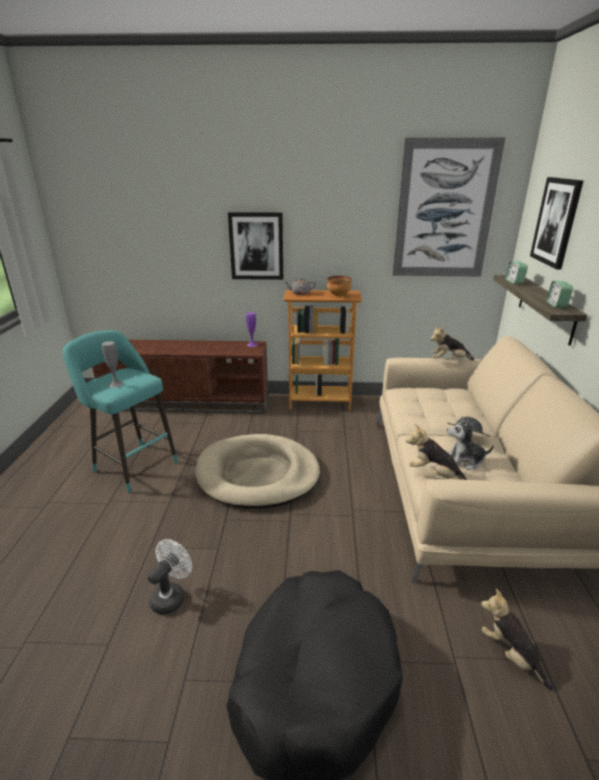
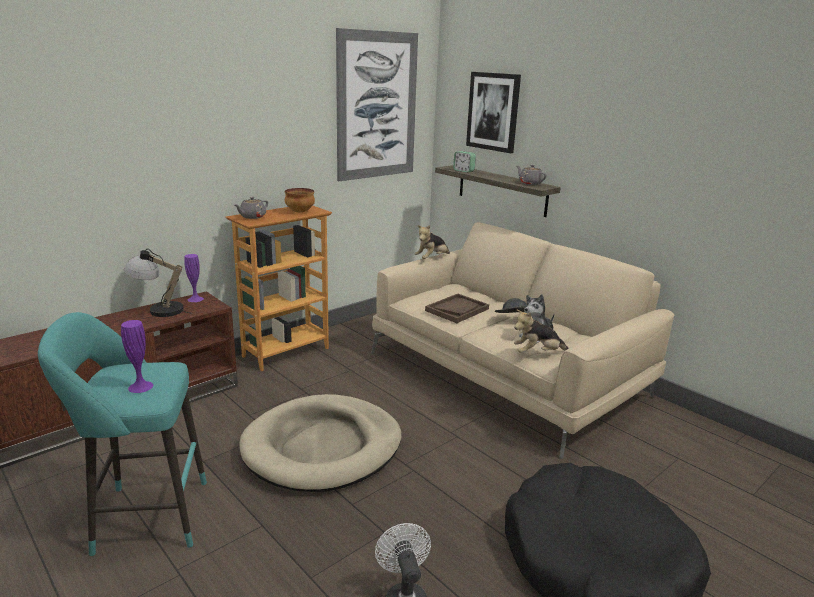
camera: 45 degrees left, 5 degrees down
(116, 384) = (140, 387): grey vase -> purple vase
(224, 345) = (158, 309): none -> table lamp
(256, 246) = (181, 163): picture -> none
(426, 411) = (457, 310): none -> brown tray
(511, 654) = (663, 465): plush toy -> none
(556, 305) = (529, 183): alarm clock -> grey teapot

